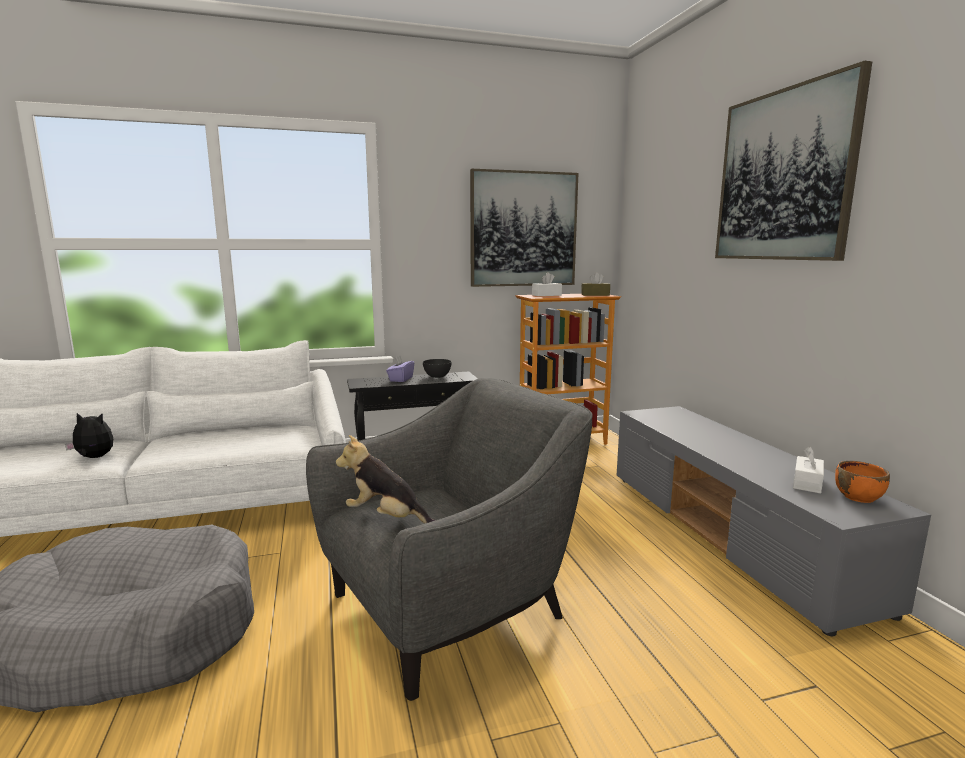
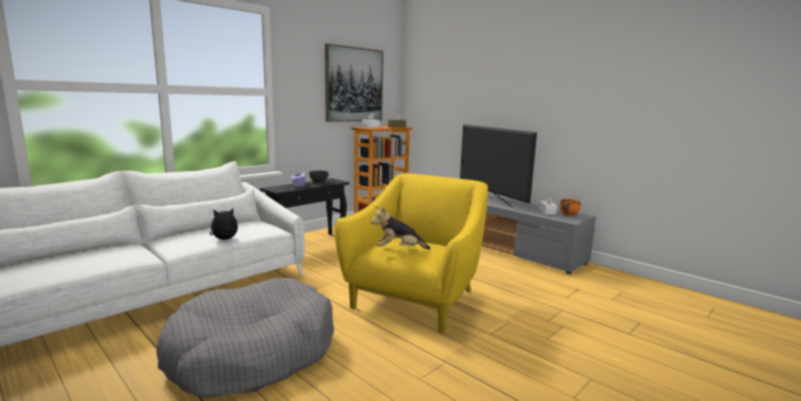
camera: 30 degrees left, 0 degrees up
(94, 458) = (129, 256): plush toy -> plush toy (225, 239)
(450, 607) = (416, 299): grey armchair -> yellow armchair
(714, 437) = (491, 200): none -> television
(784, 176) = (516, 66): picture -> none

